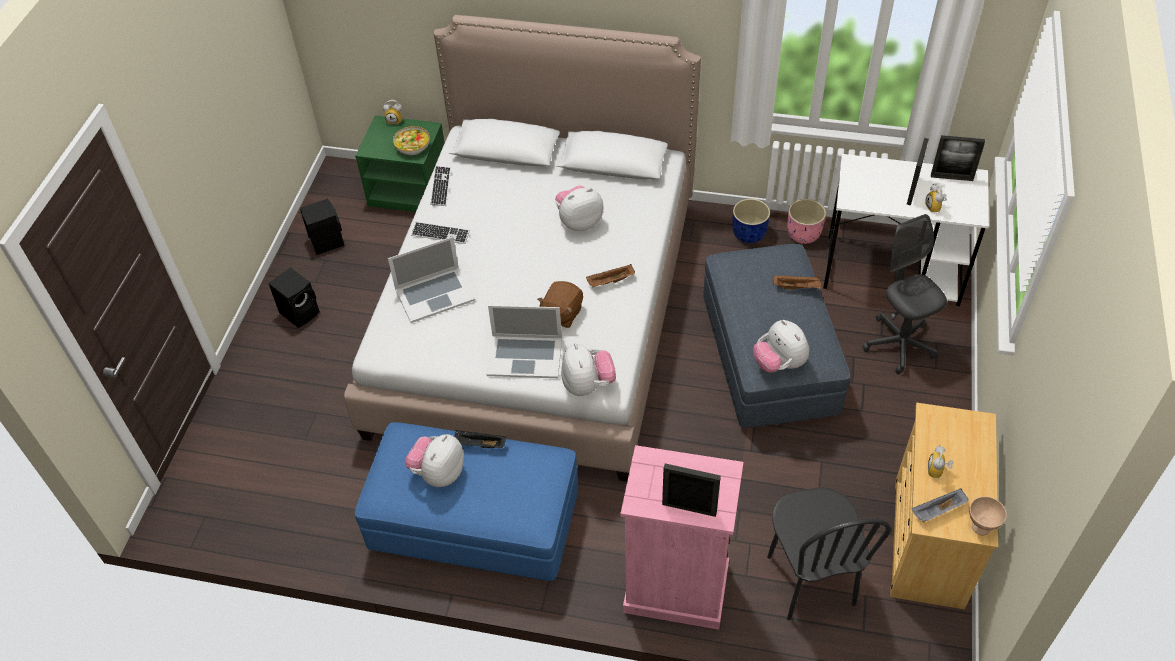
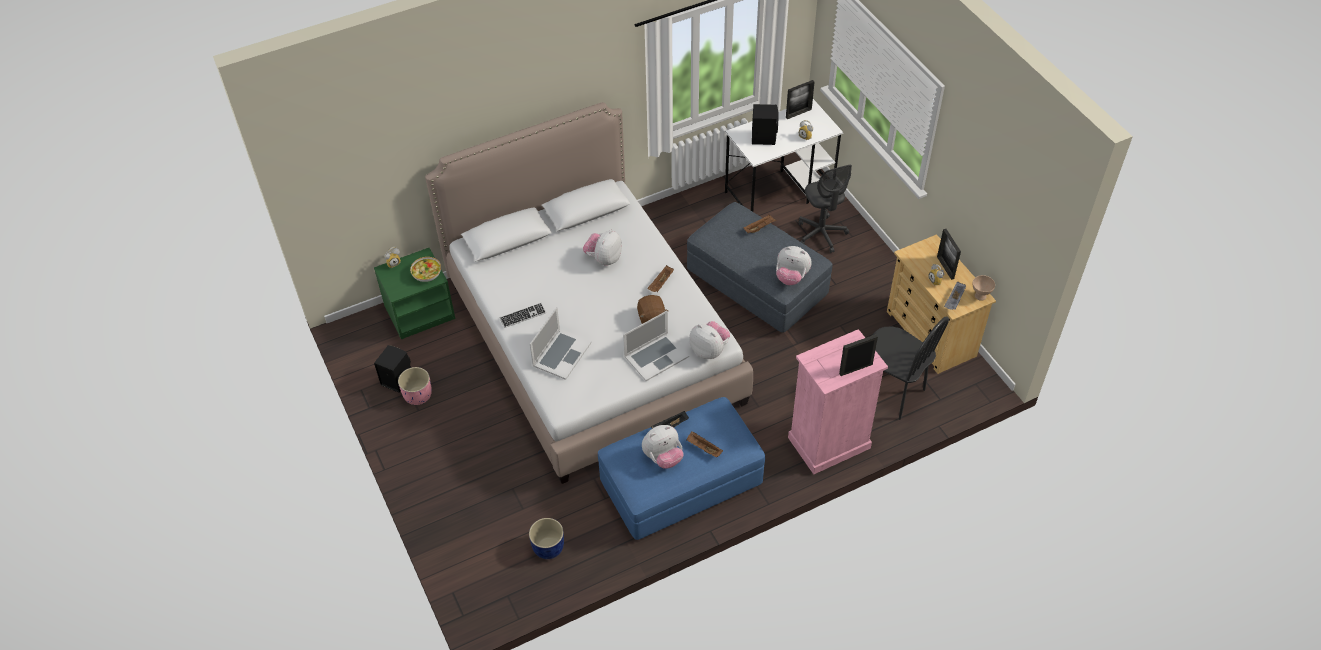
camera: 40 degrees left, 0 degrees up
(301, 312) = (430, 435): black speaker -> black speaker (763, 137)
(438, 473) = (663, 457): plush toy -> plush toy turned 105 degrees counterclockwise
(440, 187) = (489, 286): keyboard -> none
(489, 492) = (703, 448): none -> brown tray
(748, 233) = (675, 216): blue planter -> blue planter (548, 547)
(804, 234) = (708, 198): pink planter -> pink planter (418, 395)
(899, 344) = (821, 234): grey office chair -> grey office chair turned 135 degrees counterclockwise
(912, 191) = (785, 133): picture frame -> picture frame (945, 267)

